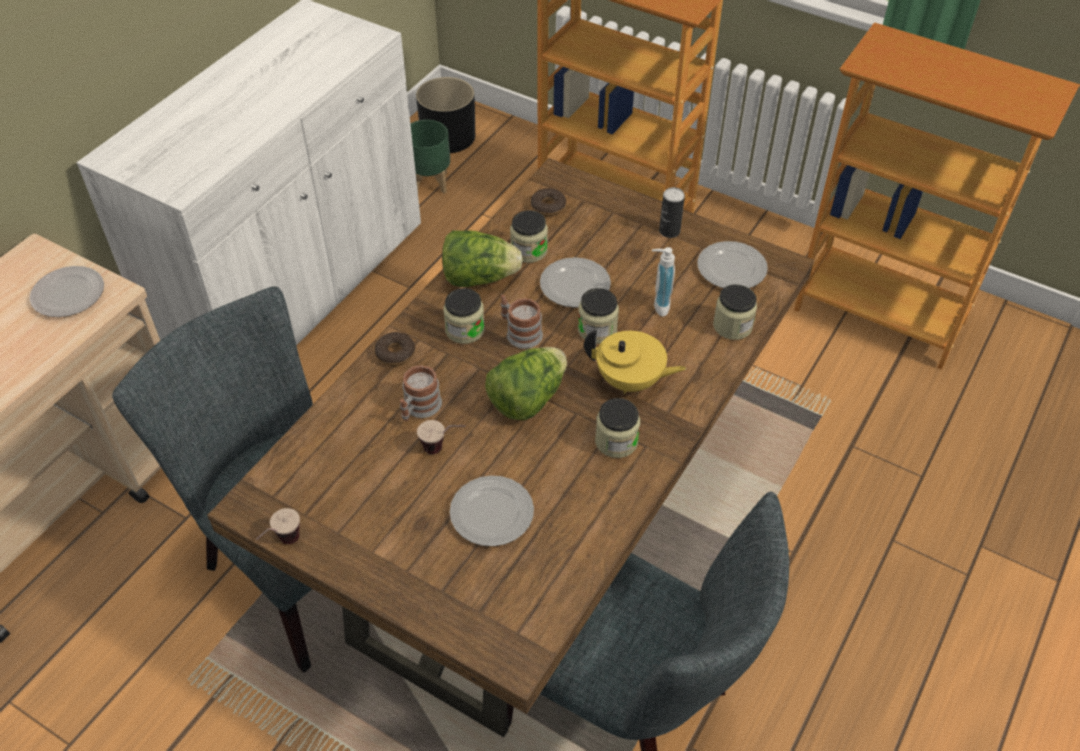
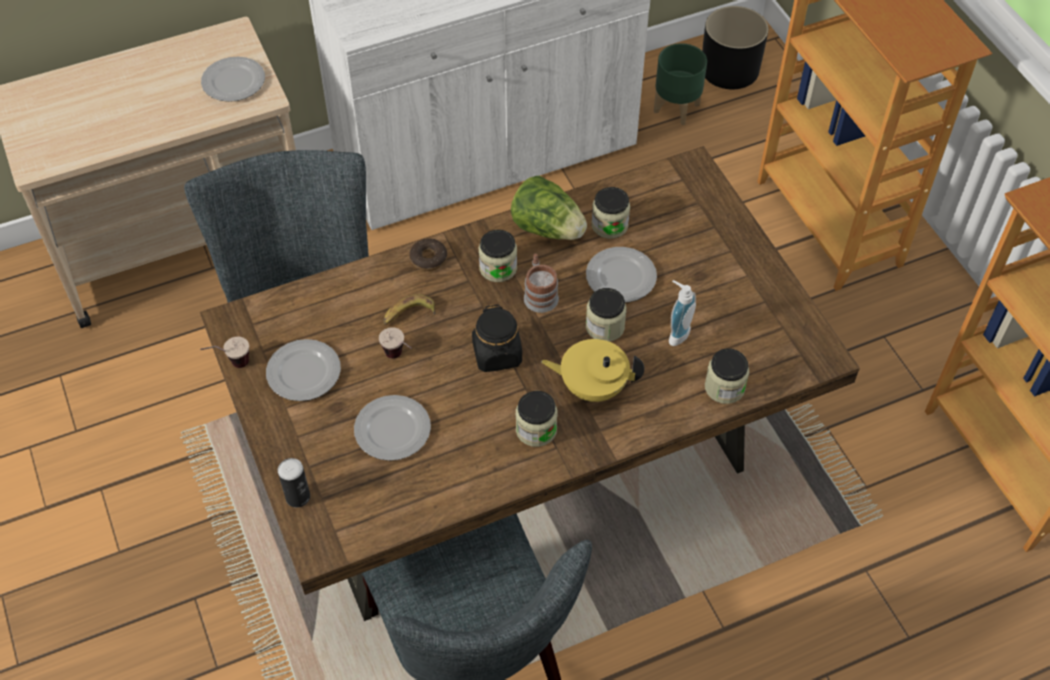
camera: 35 degrees right, 5 degrees up
(419, 408) = (409, 314): mug -> banana
(527, 399) = (497, 354): lettuce -> black jar
(548, 207) = (661, 192): donut -> none
(630, 381) = (592, 386): yellow teapot -> yellow teapot turned 135 degrees clockwise
(669, 231) = (749, 271): can -> can (298, 497)
(732, 269) = (773, 336): plate -> plate (304, 373)

